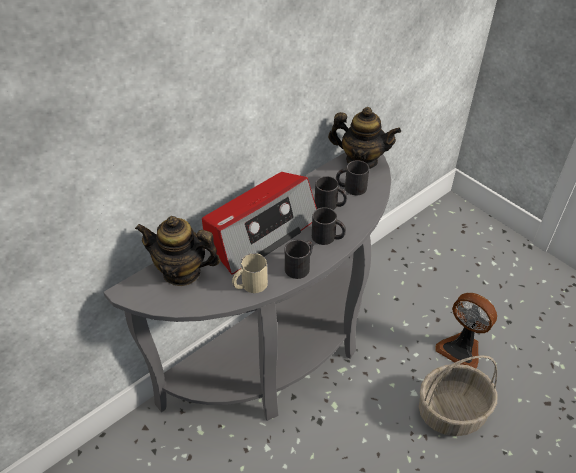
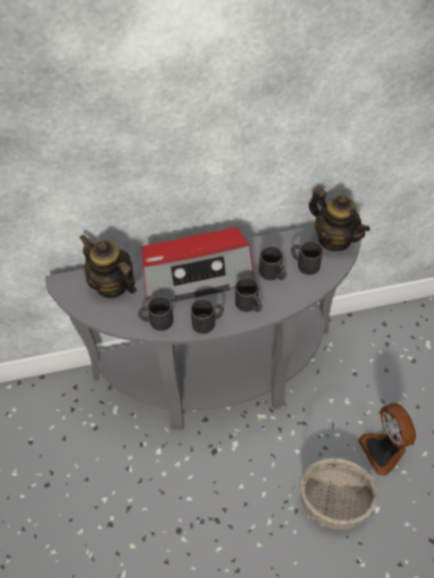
camera: 30 degrees right, 10 degrees up
(249, 285) = (156, 321): beige mug -> black mug

